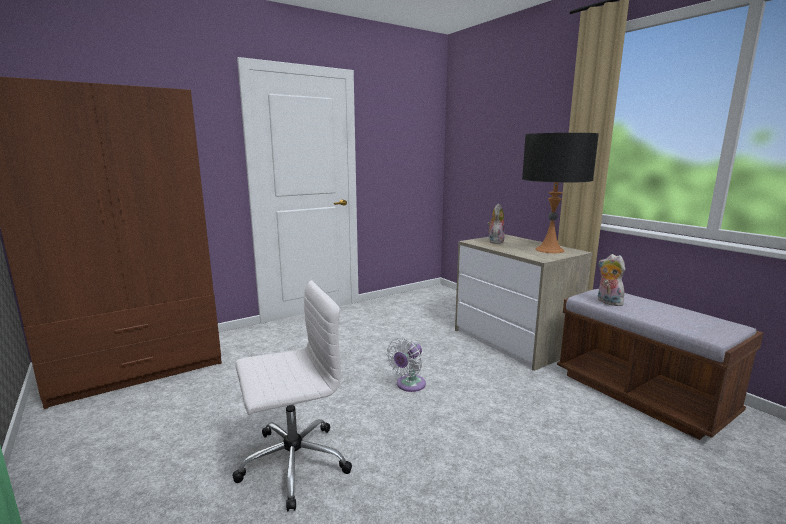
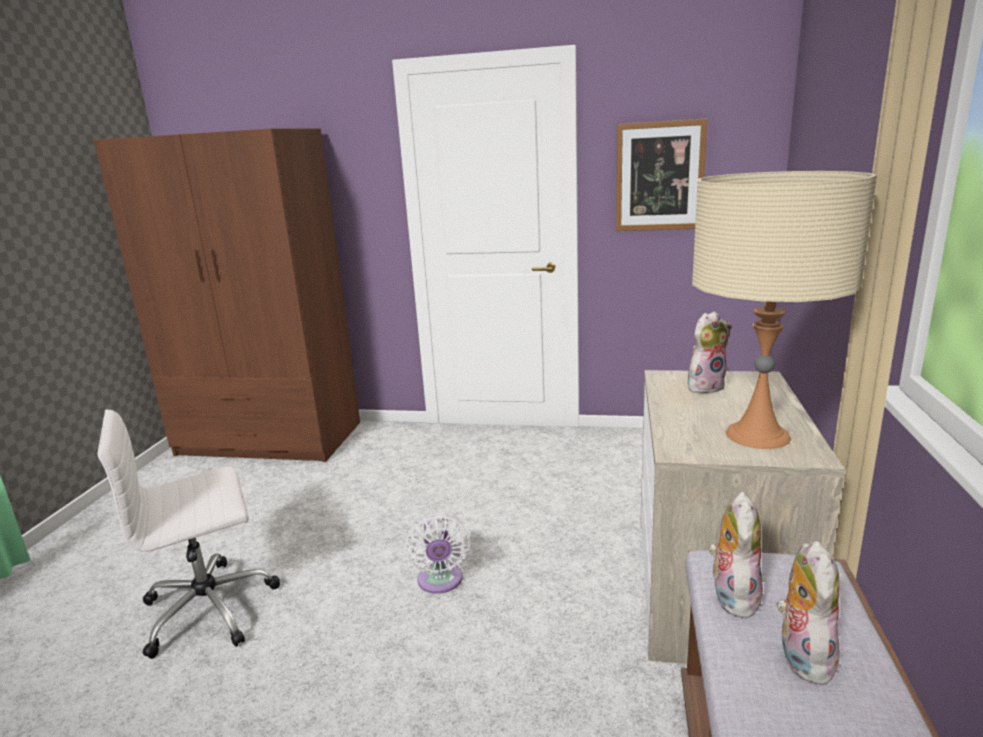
camera: 45 degrees right, 5 degrees up
(292, 463) = (212, 608): white office chair -> white office chair turned 135 degrees clockwise
(395, 149) = (659, 176): none -> picture
(409, 385) = (440, 582): white fan -> white fan turned 90 degrees counterclockwise
(549, 250) = (757, 435): black table lamp -> beige table lamp
(650, 308) = (801, 656): none -> plush toy

